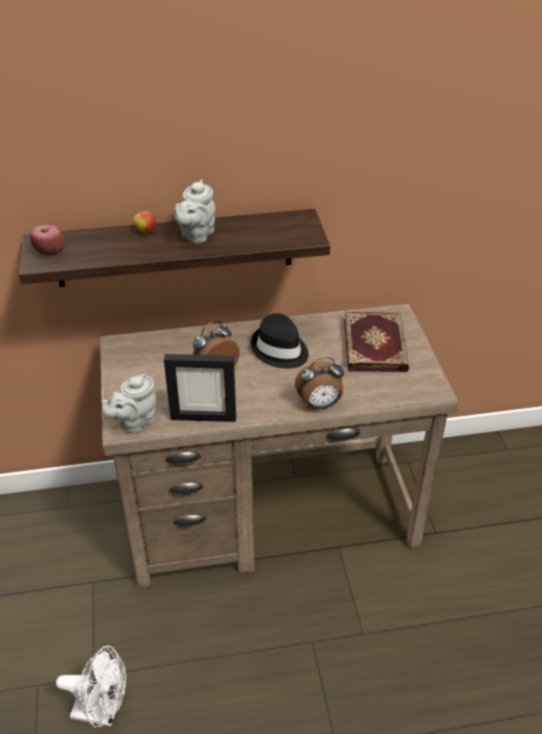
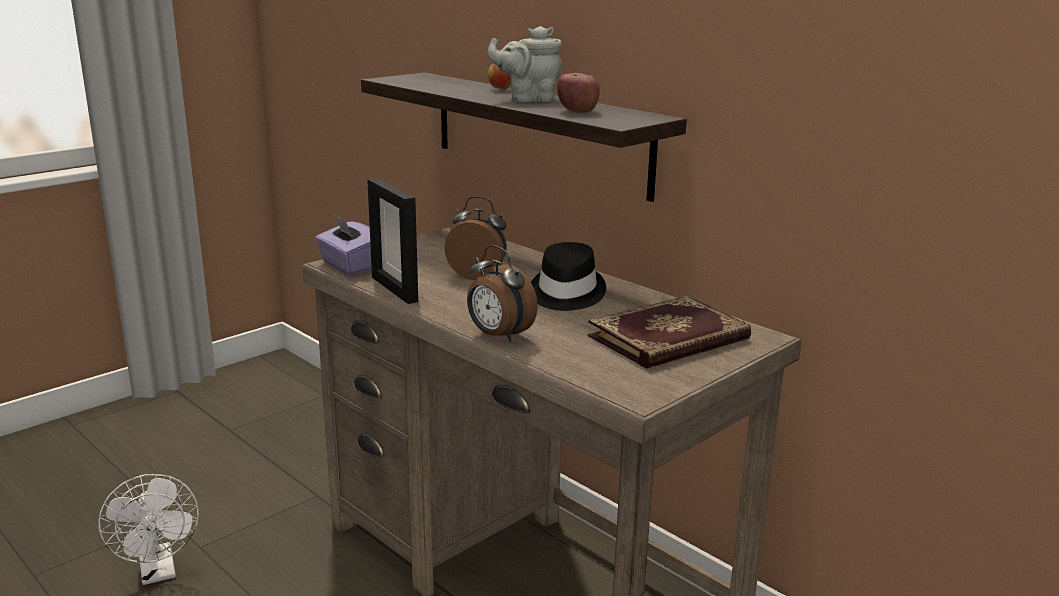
camera: 55 degrees right, 20 degrees down
(50, 252) = (410, 79): apple -> apple (577, 111)
(135, 422) = (349, 266): grey teapot -> purple tissue box

